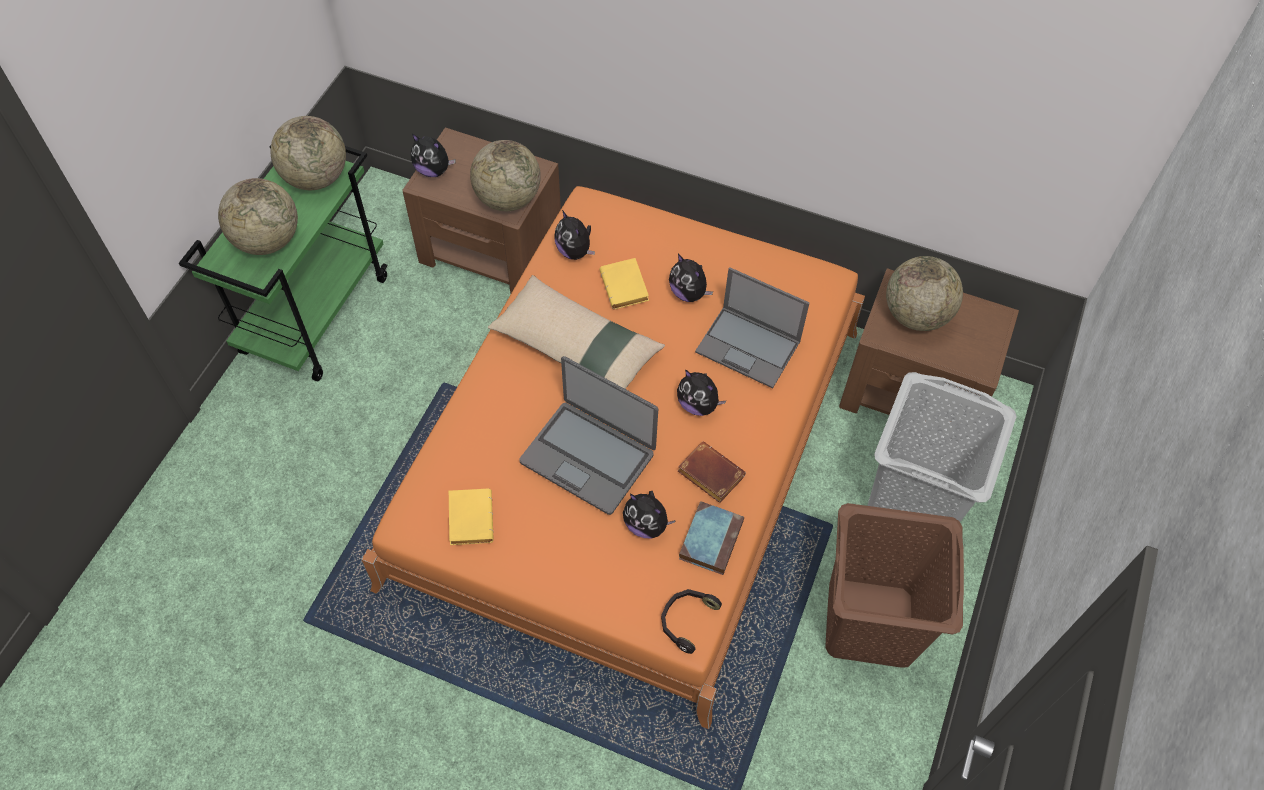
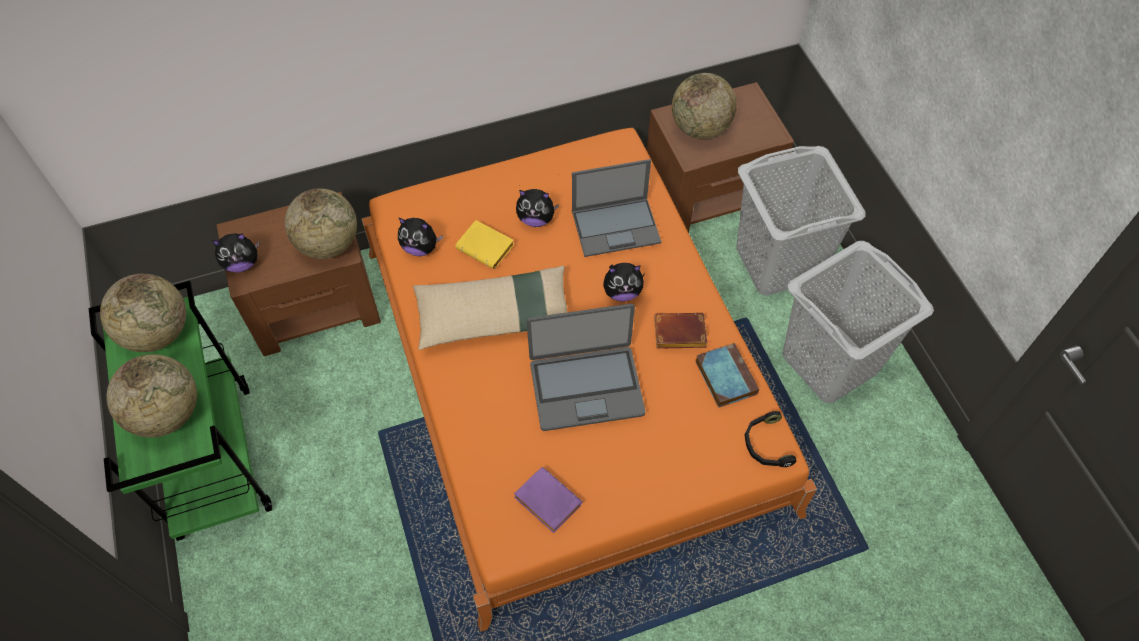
camera: 40 degrees left, 0 degrees up
(469, 518) = (545, 502): yellow book -> purple book
(646, 524) = (673, 402): plush toy -> none
(870, 623) = (830, 362): brown laundry basket -> grey laundry basket

